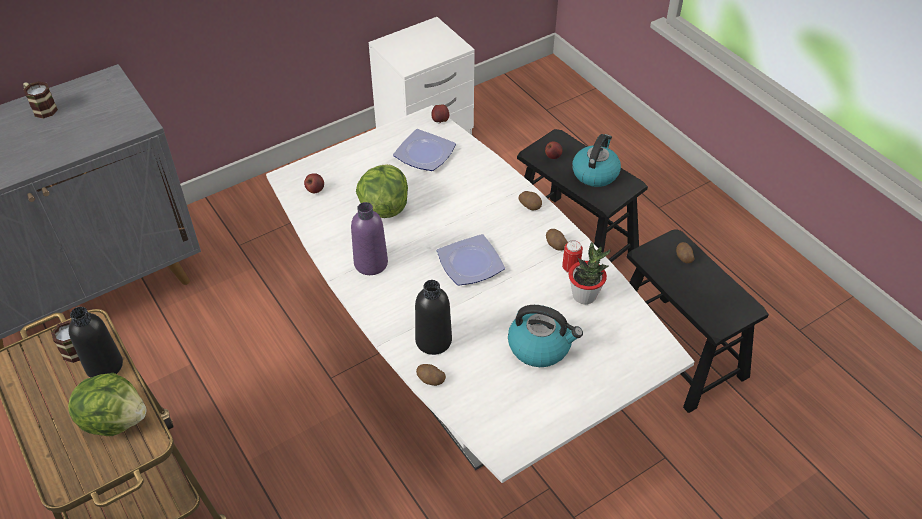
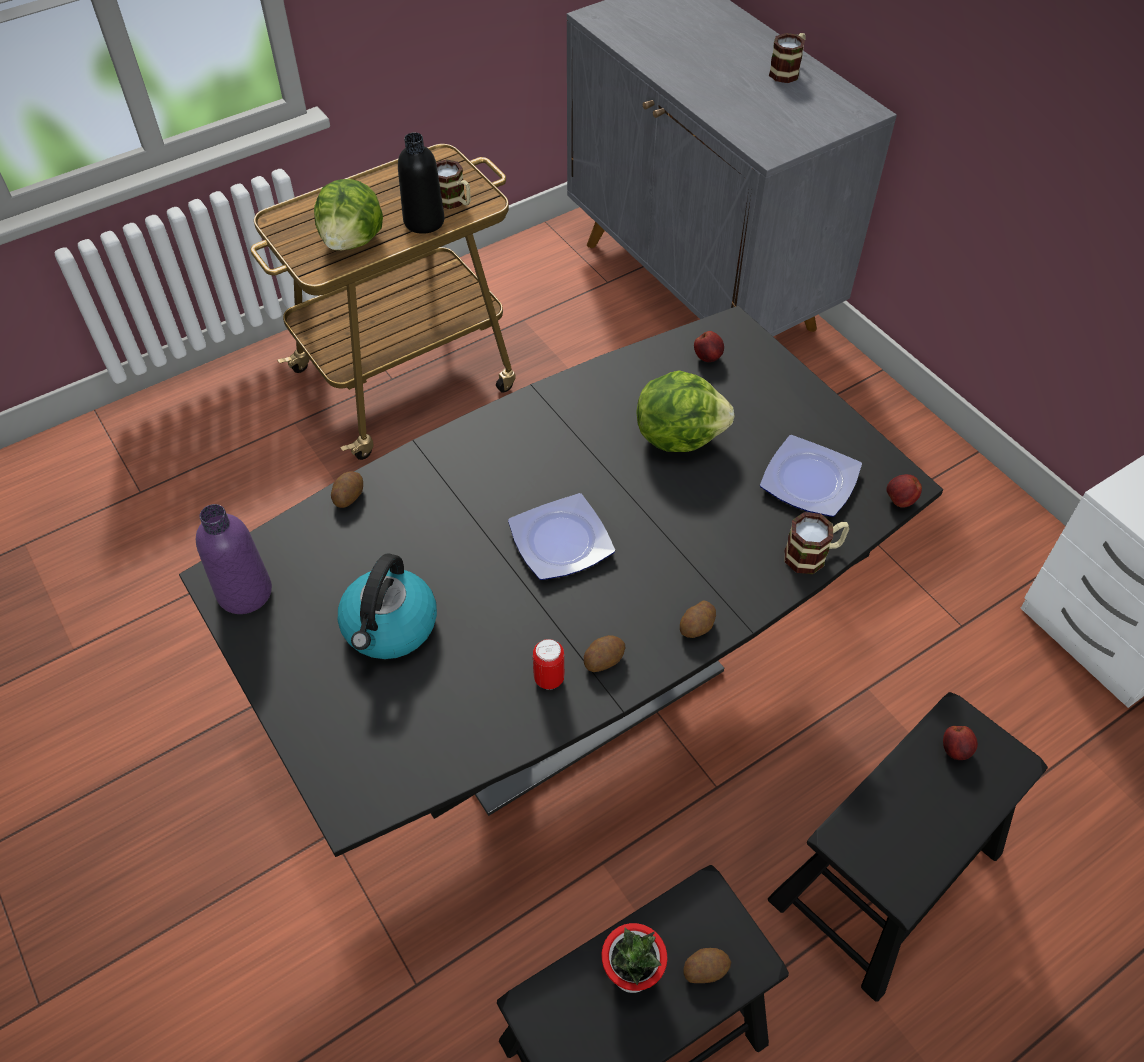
camera: 90 degrees right, 5 degrees up
(371, 263) = (562, 426): purple bottle -> purple bottle (244, 592)
(433, 340) = (415, 499): black bottle -> none
(460, 378) = (572, 689): white dining table -> black dining table
(479, 157) = (813, 555): none -> mug
(584, 295) = (488, 695): potted plant -> potted plant (632, 973)
(595, 173) = (923, 825): kettle -> none

